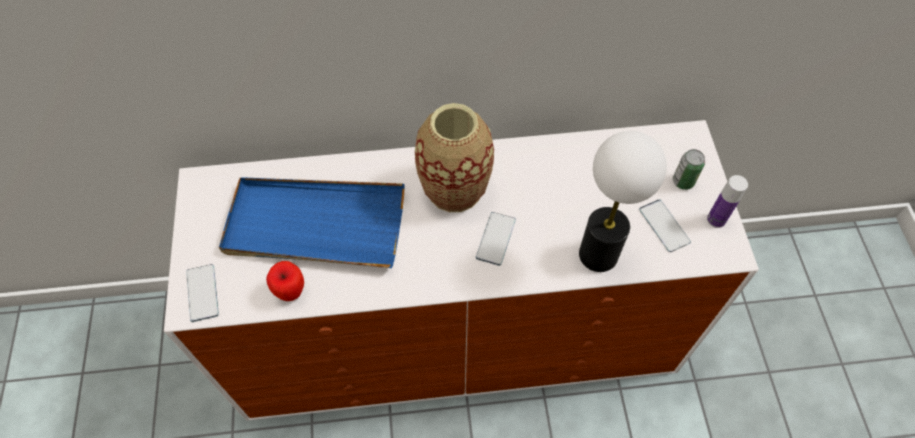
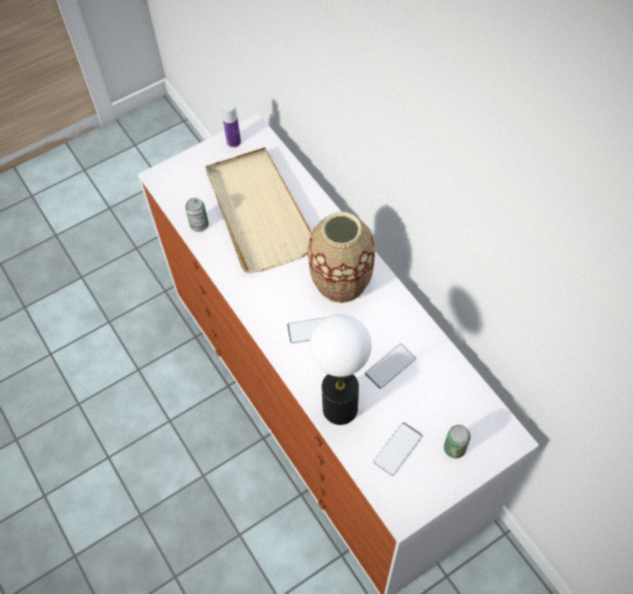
camera: 65 degrees right, 0 degrees up
(202, 293) = (173, 178): phone -> phone (390, 366)
(290, 292) = (199, 225): apple -> can
(315, 225) = (258, 212): blue tray -> beige tray
(716, 219) = (430, 490): bottle -> bottle (234, 142)

